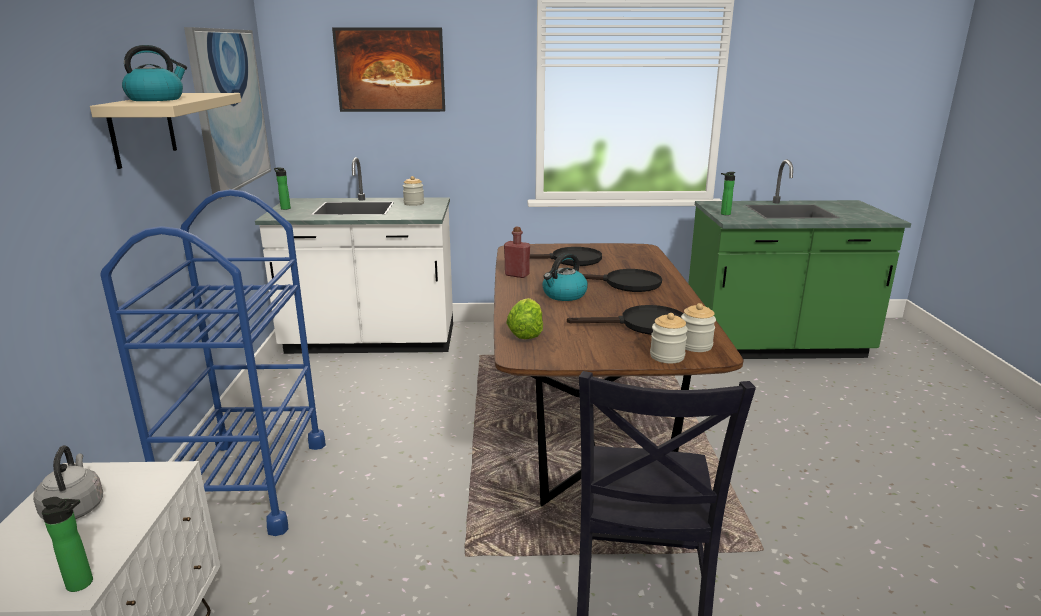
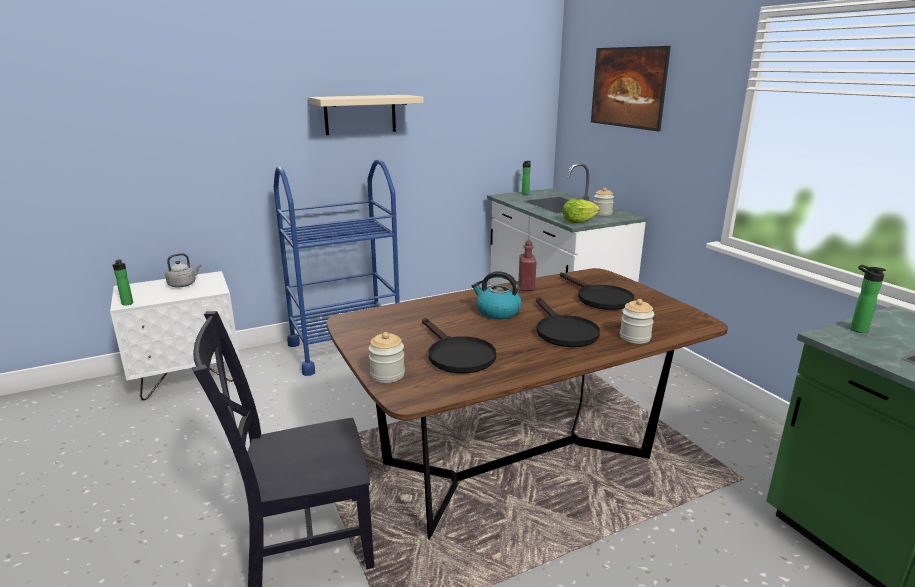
camera: 65 degrees right, 0 degrees up
(156, 99) = (352, 96): kettle -> none
(230, 109) = (485, 110): picture -> none
(525, 333) = (394, 314): lettuce -> lettuce (578, 221)
(695, 345) = (424, 385): jar -> jar (635, 337)

